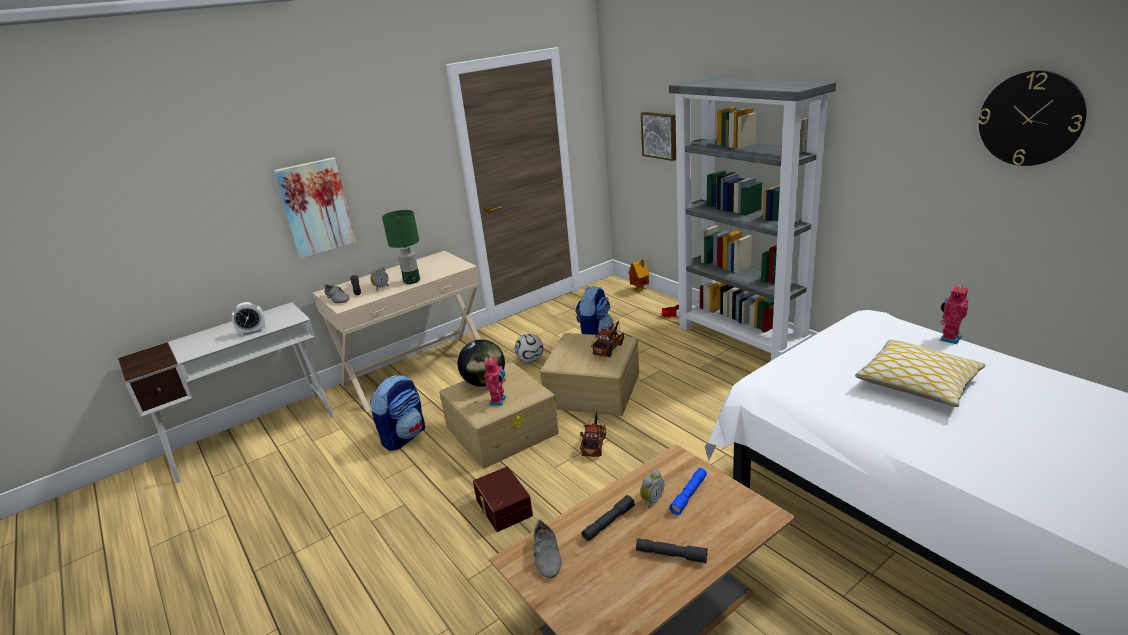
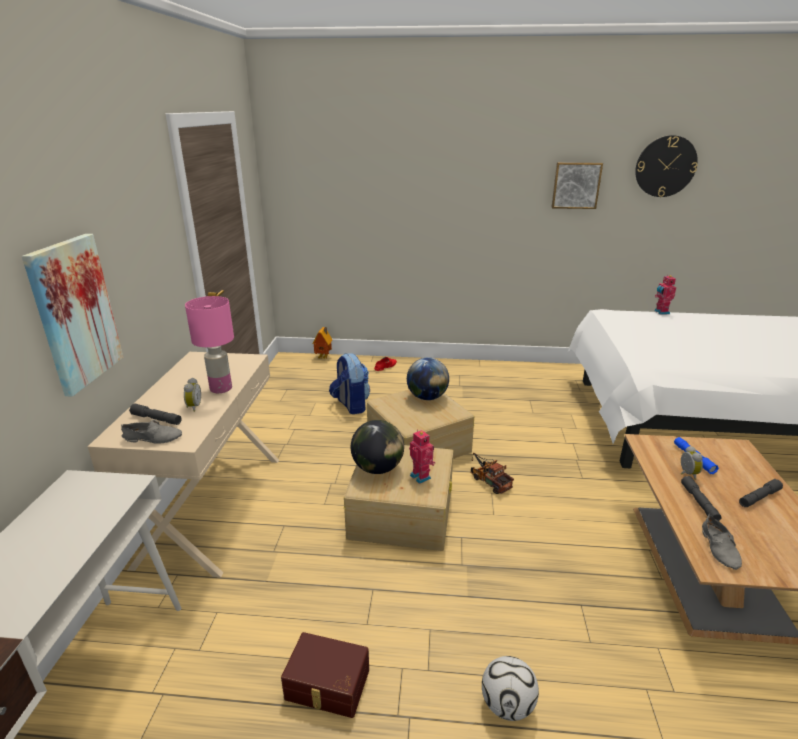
camera: 50 degrees left, 0 degrees up
(252, 332) = (85, 528): alarm clock -> none
(404, 436) = (315, 573): backpack -> none
(412, 281) = (221, 388): green table lamp -> pink table lamp
(502, 508) = (514, 569): brown storage box -> brown storage box (327, 686)
(530, 360) = (323, 444): football -> football (507, 704)
(548, 555) = (720, 548): grey shoe -> grey shoe turned 60 degrees clockwise
(610, 347) = (427, 397): toy truck -> globe
(660, 135) = (343, 203): picture -> picture (576, 185)
(741, 340) = (457, 368): grey bookcase -> none
(917, 383) = (702, 337): pillow -> none

